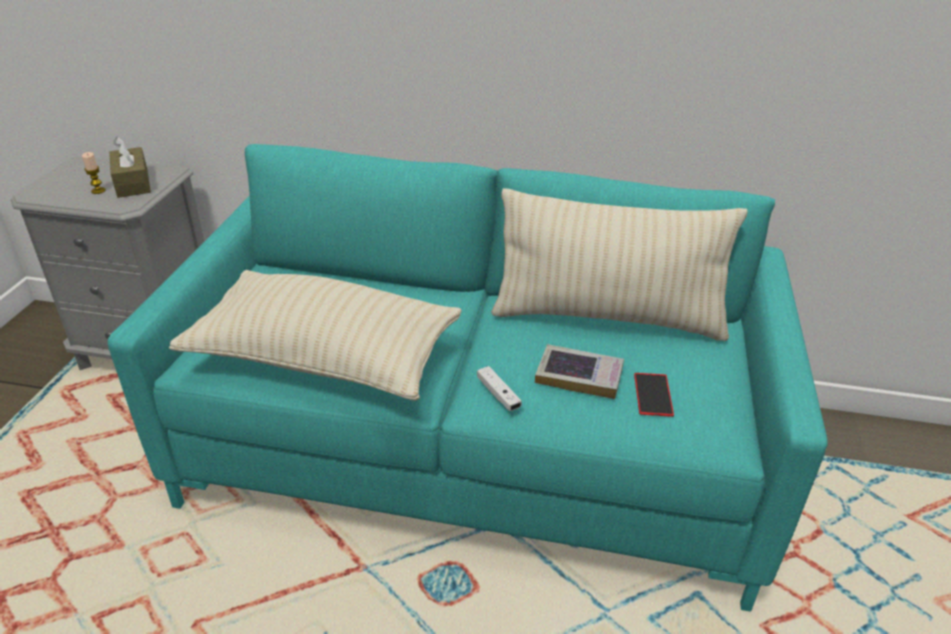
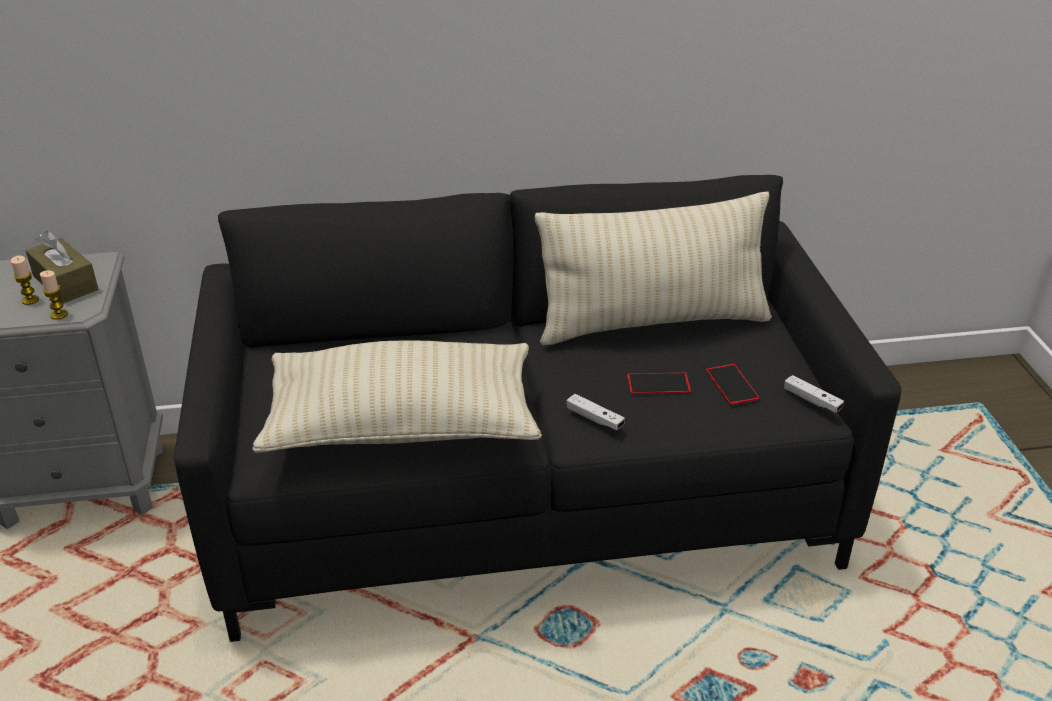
camera: 20 degrees left, 0 degrees up
(108, 205) = (59, 315): none -> candle
(474, 453) = (526, 499): turquoise sofa -> black sofa
(579, 376) = (658, 383): book -> phone
(730, 431) = (812, 400): none -> white game controller

